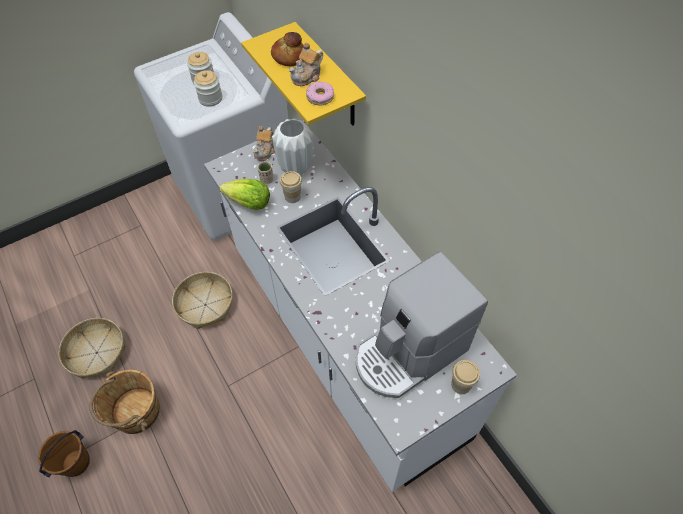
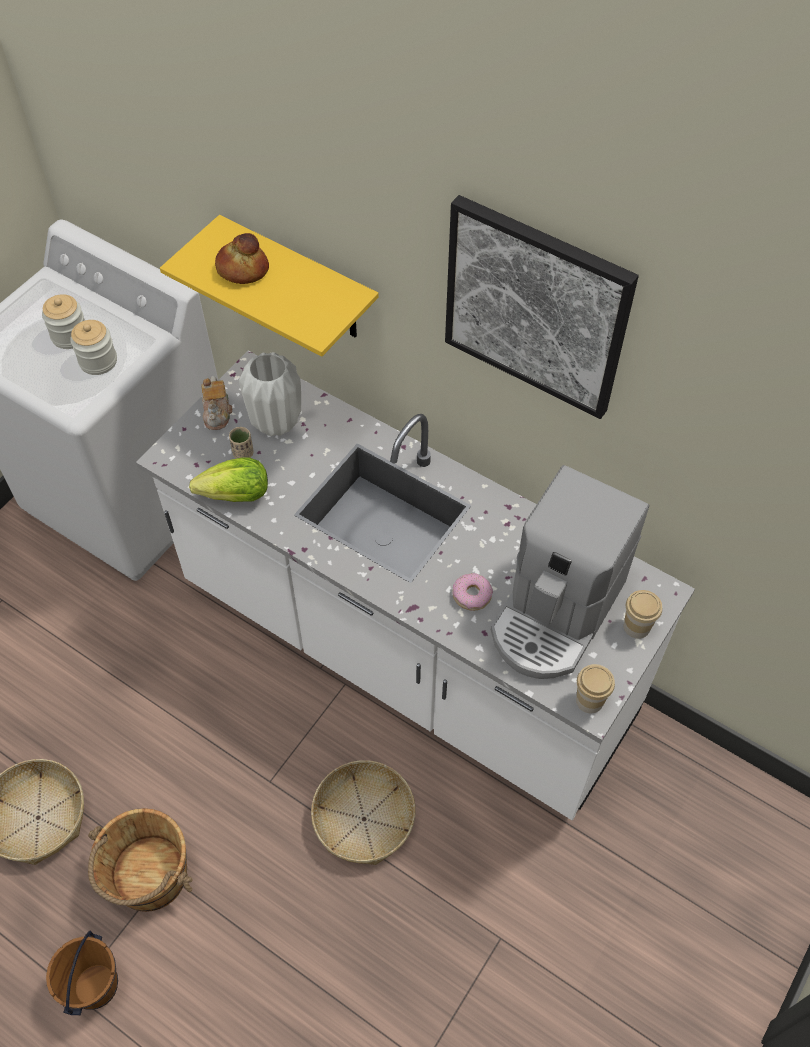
camera: 25 degrees left, 0 degrees up
(205, 304) = (174, 680): basket -> basket (364, 818)
(292, 197) = (293, 465): cup -> cup (589, 700)
(307, 76) = (285, 290): teapot -> none
(320, 97) = (319, 313): donut -> donut (471, 595)
(449, 128) = (536, 307): none -> picture

